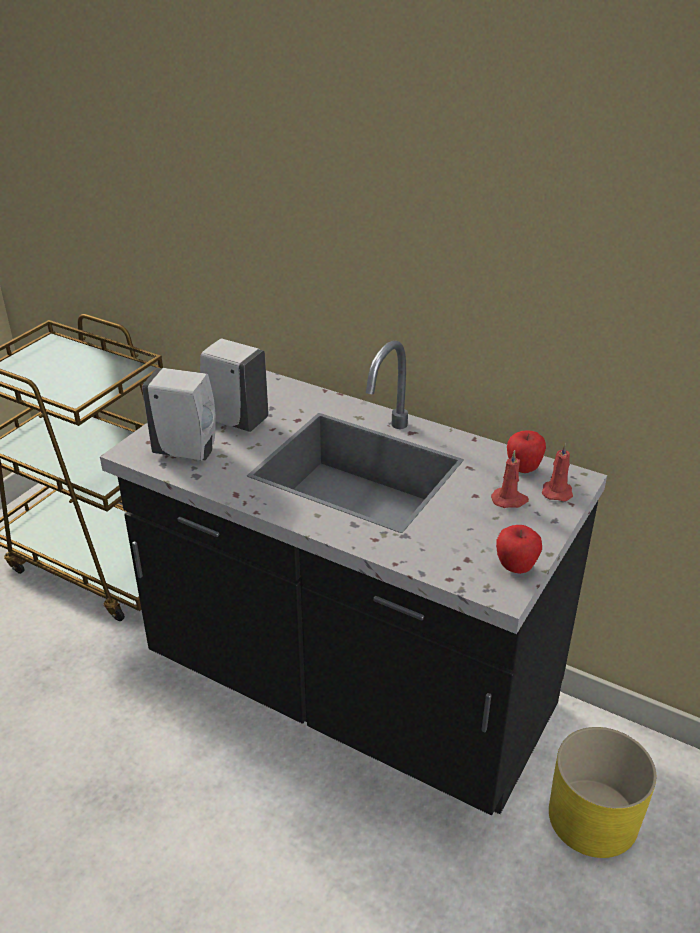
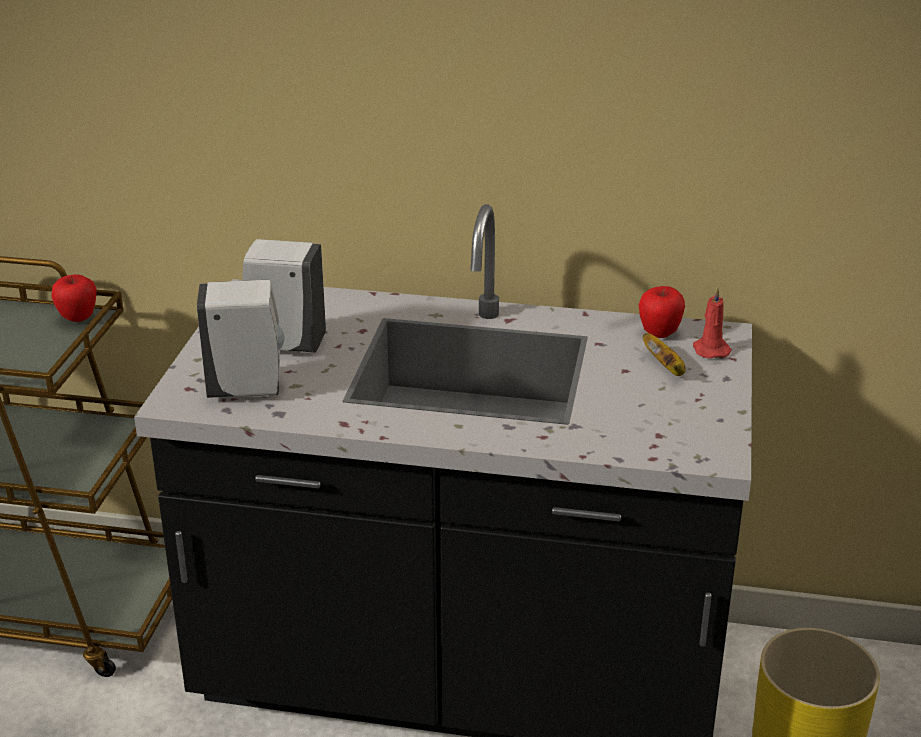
camera: 20 degrees left, 5 degrees down
(509, 500) = (665, 367): red candle -> banana
(516, 567) = (716, 432): apple -> apple (78, 318)

